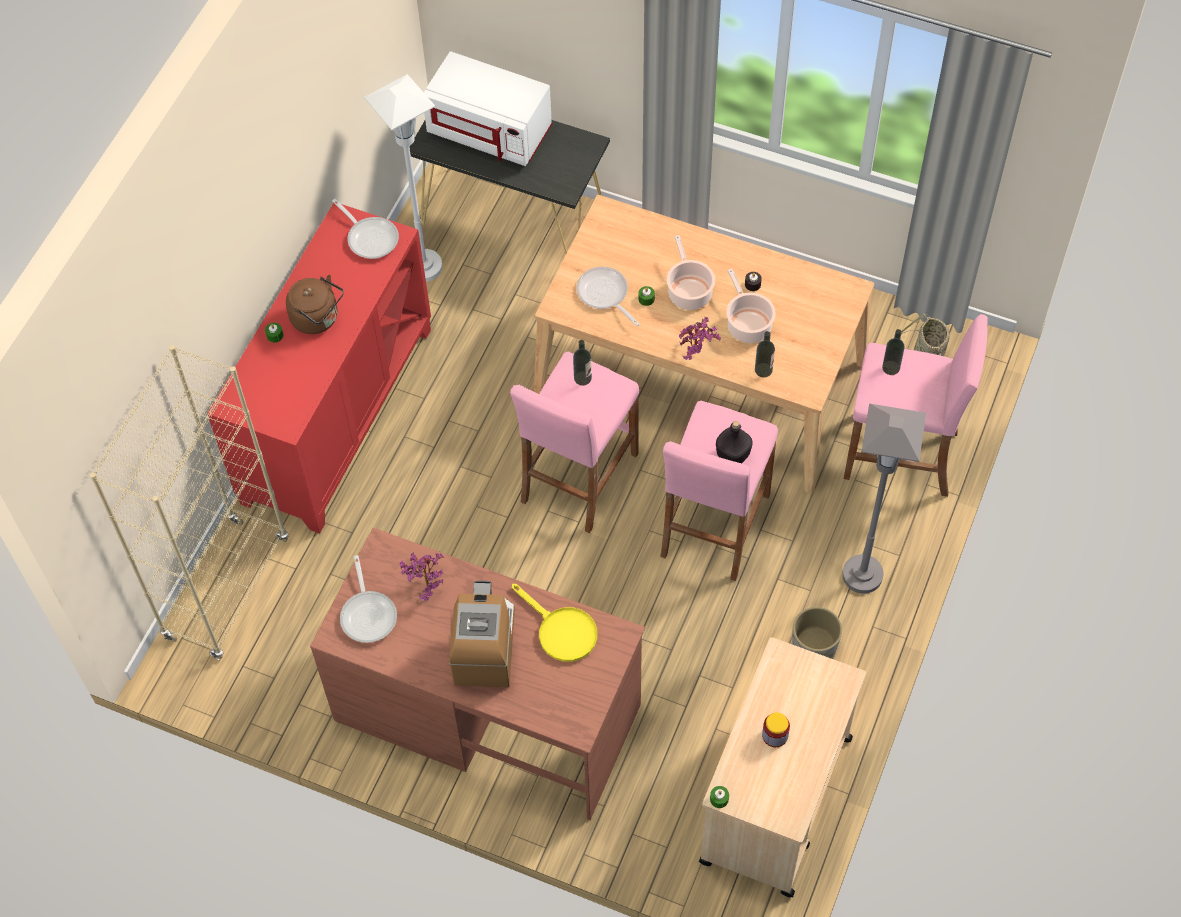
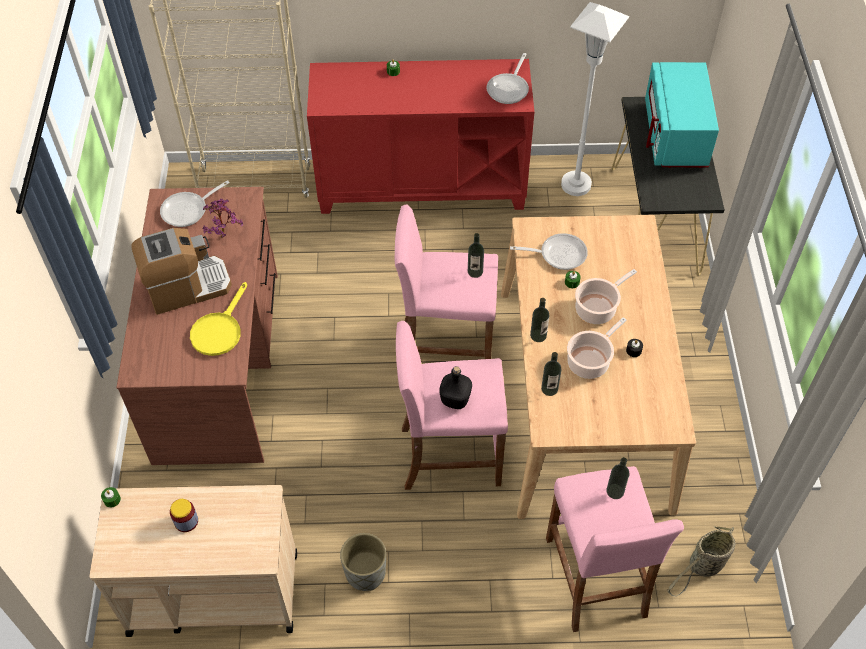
camera: 65 degrees right, 5 degrees down
(318, 319) = (420, 88): brown kettle -> none
(490, 131) = (676, 136): white microwave -> turquoise microwave
(605, 295) = (558, 254): frying pan -> frying pan turned 60 degrees clockwise
(697, 354) = (538, 335): potted plant -> bottle
(862, 575) = (456, 587): grey floor lamp -> none

